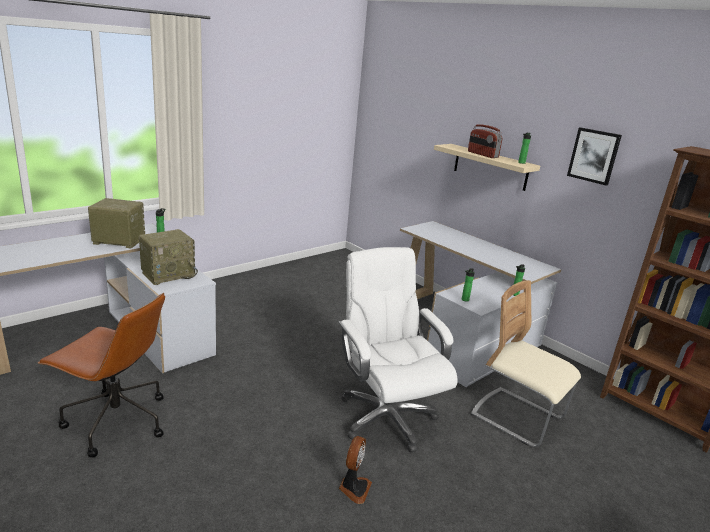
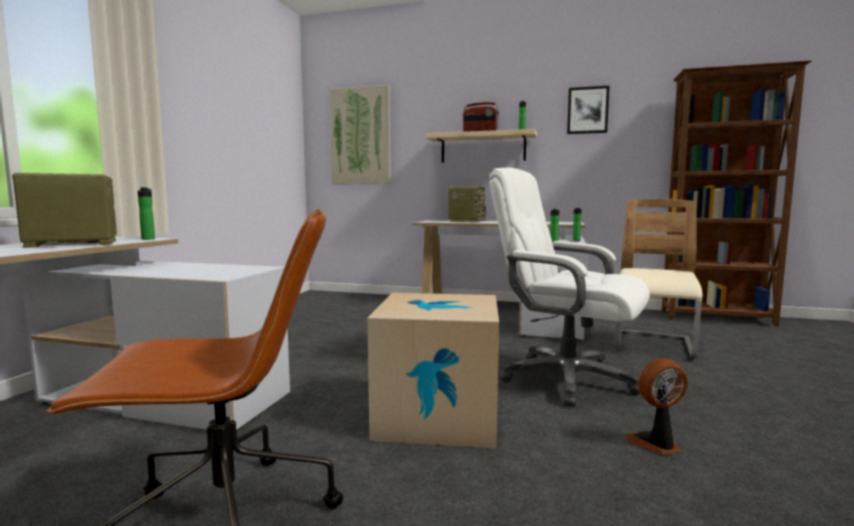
camera: 30 degrees left, 15 degrees down
(169, 274) = (199, 270): radio -> radio (466, 221)
(268, 408) = (438, 415): none -> cardboard box
(354, 488) = (656, 444): fan -> fan turned 90 degrees counterclockwise
(396, 127) = (360, 136): none -> picture
(517, 418) = (653, 345): beige chair -> beige chair turned 105 degrees clockwise

